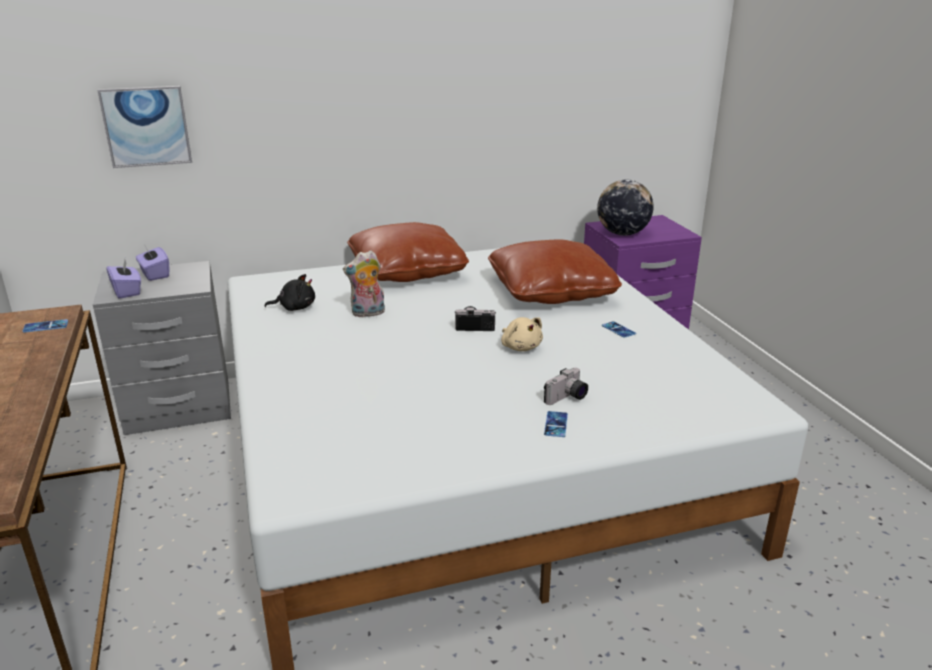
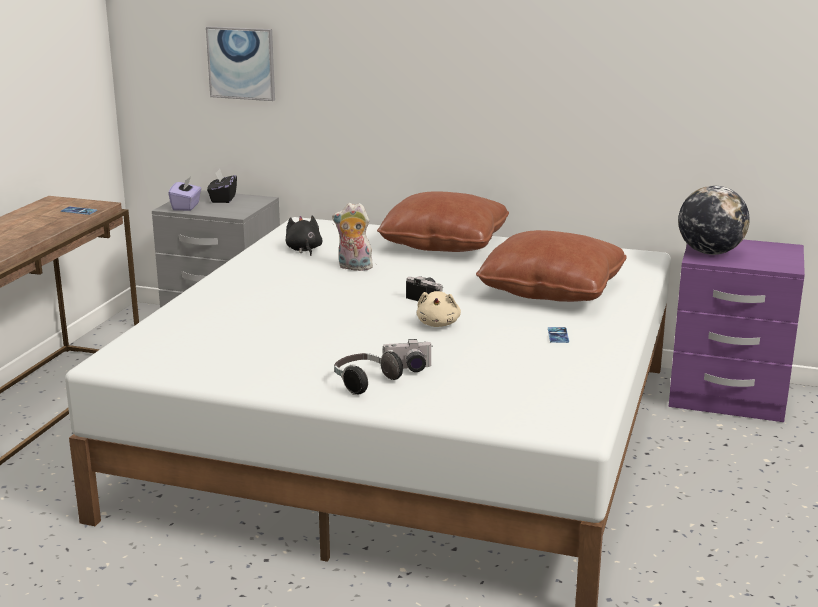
camera: 35 degrees right, 5 degrees down
(154, 274) = (223, 199): purple tissue box -> black tissue box
(295, 307) = (304, 250): black plush toy -> black plush toy turned 135 degrees counterclockwise
(556, 424) = (364, 382): phone -> headphones

